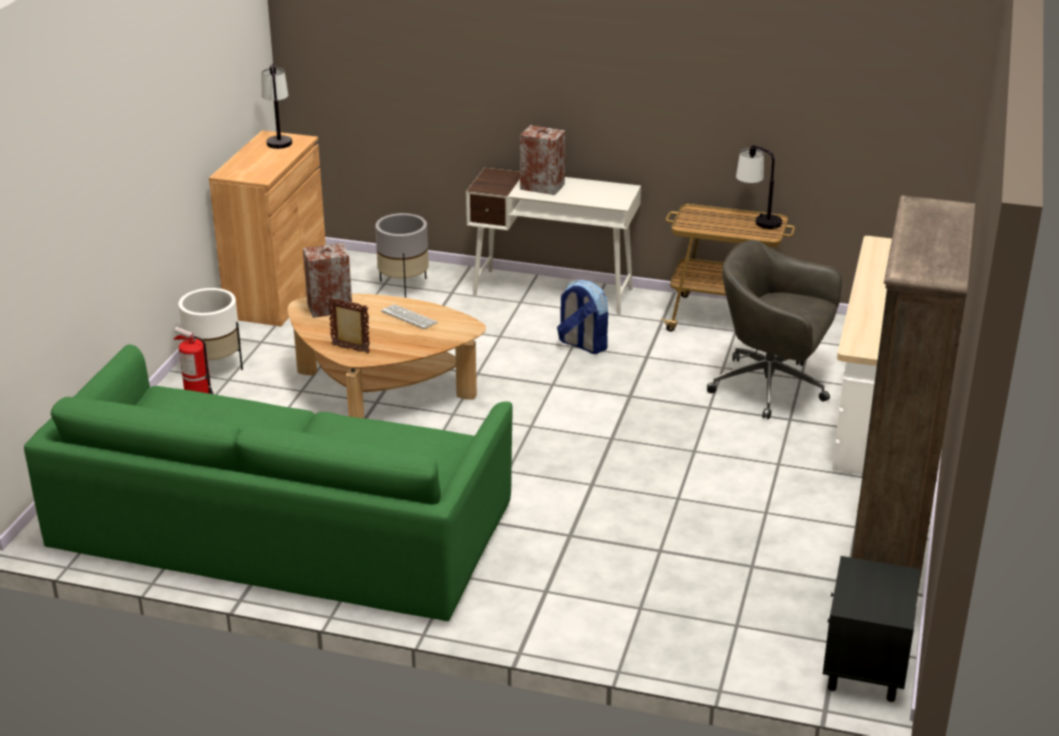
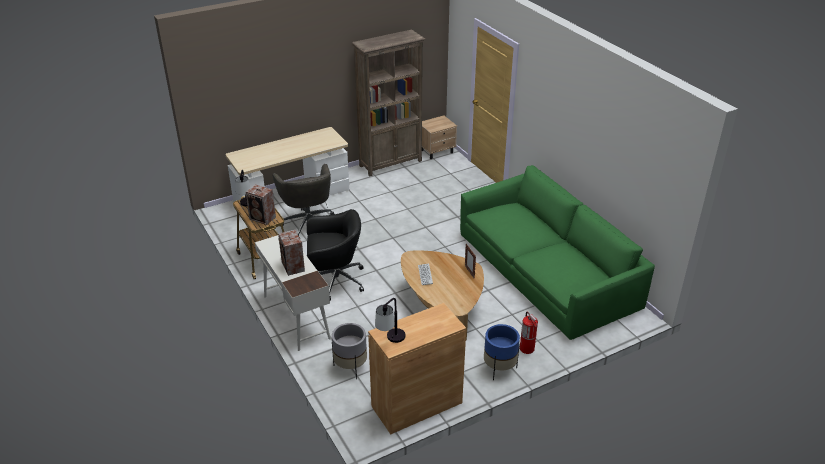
camera: 135 degrees left, 5 degrees up
(215, 367) = (499, 368): white planter -> blue planter
(328, 308) = (451, 301): speaker -> speaker (263, 218)
(582, 344) = (334, 281): backpack -> black office chair
(864, 669) = (437, 151): black nightstand -> beige nightstand

